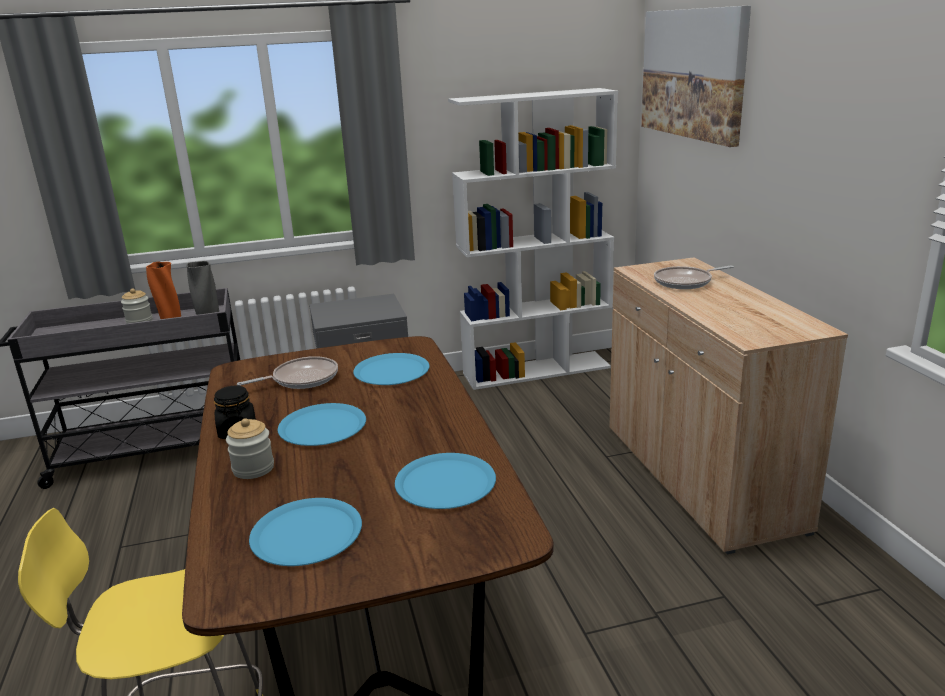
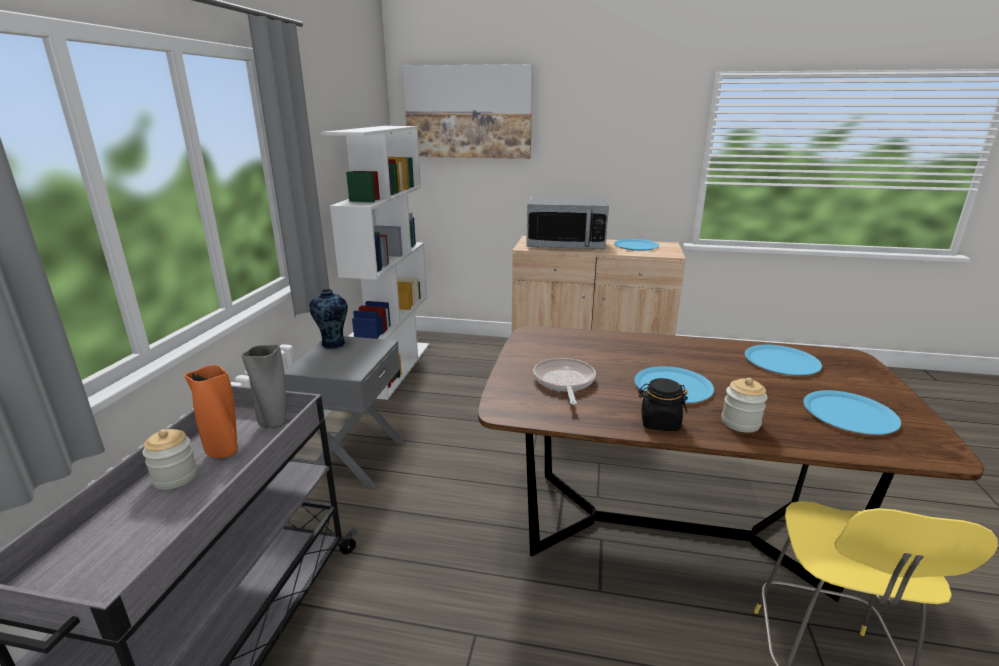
camera: 65 degrees left, 0 degrees up
(374, 300) = (333, 344): none -> vase
(391, 371) = (582, 347): blue plate -> blue plate (636, 246)
(686, 282) = (566, 245): frying pan -> microwave

